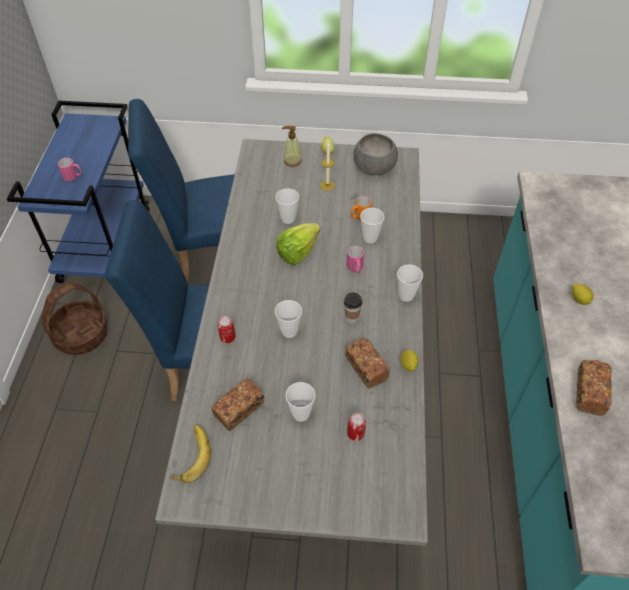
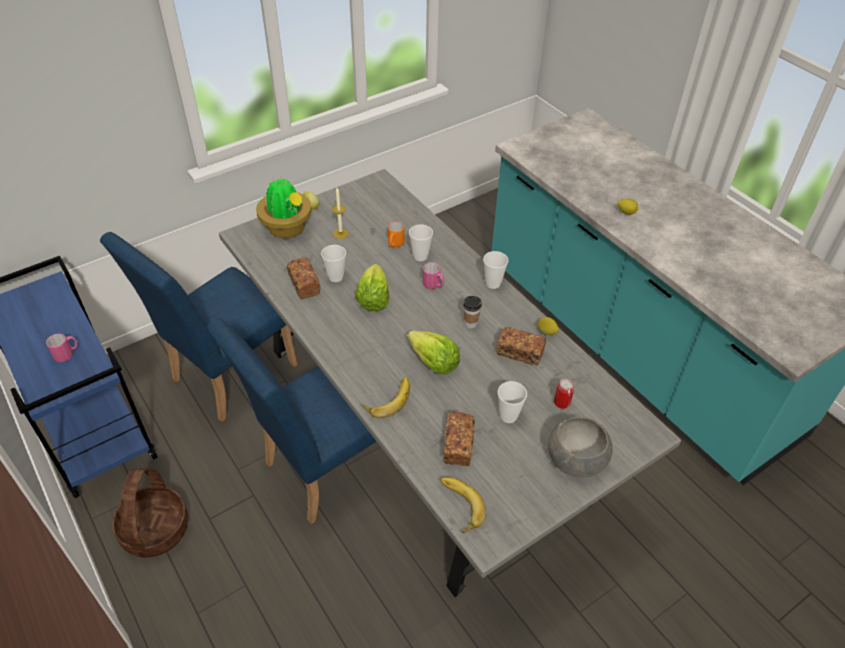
camera: 40 degrees left, 5 degrees down
(227, 337) = (388, 398): can -> banana
(289, 331) = (433, 363): cup -> lettuce
(292, 161) = (287, 229): soap dispenser -> potted plant
(373, 167) = (364, 200): grey bowl -> grey bowl (575, 460)
(589, 392) = (692, 268): bread -> bread (304, 284)

